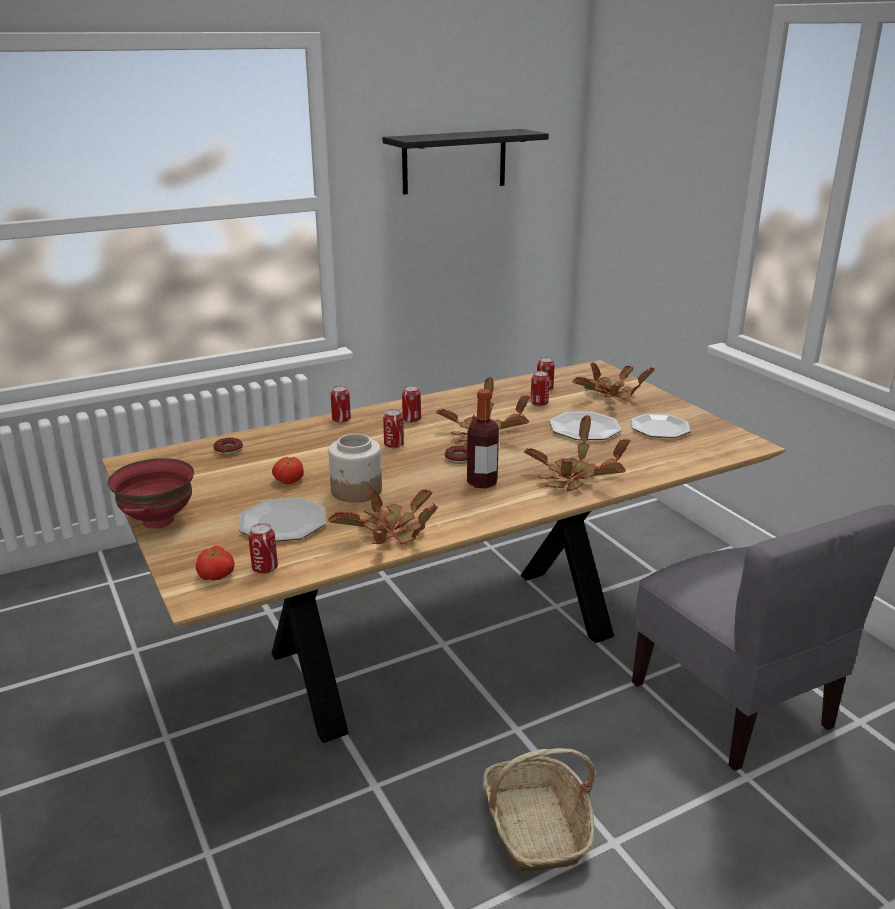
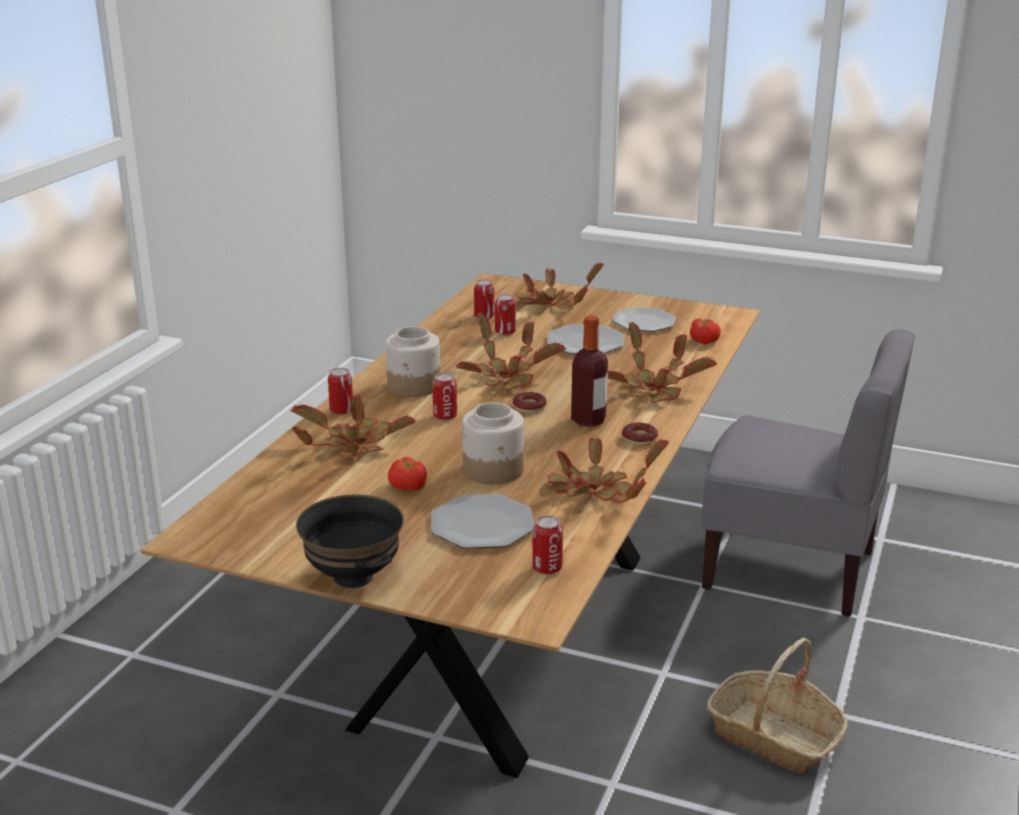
camera: 40 degrees left, 0 degrees up
(157, 521) = (352, 577): red bowl -> black bowl
(217, 574) = (515, 593): tomato -> tomato (704, 341)
(228, 450) = (280, 484): donut -> donut (639, 438)
(306, 443) = (353, 446): none -> potted plant
(411, 419) = (414, 386): can -> jar
(454, 161) = (236, 65): black shelf -> none

